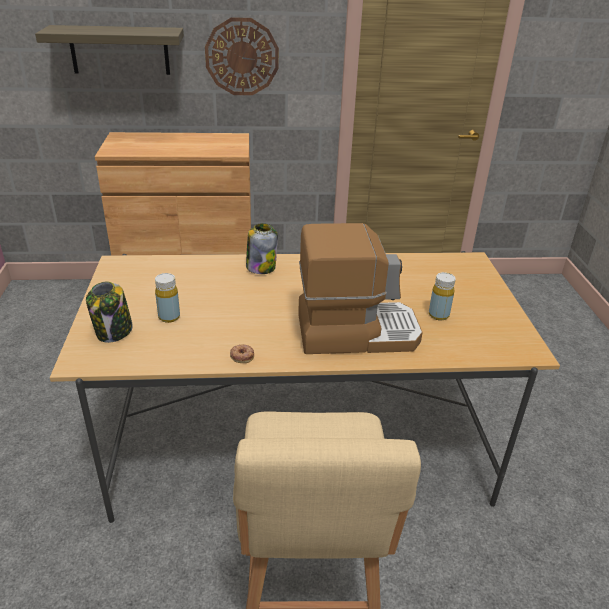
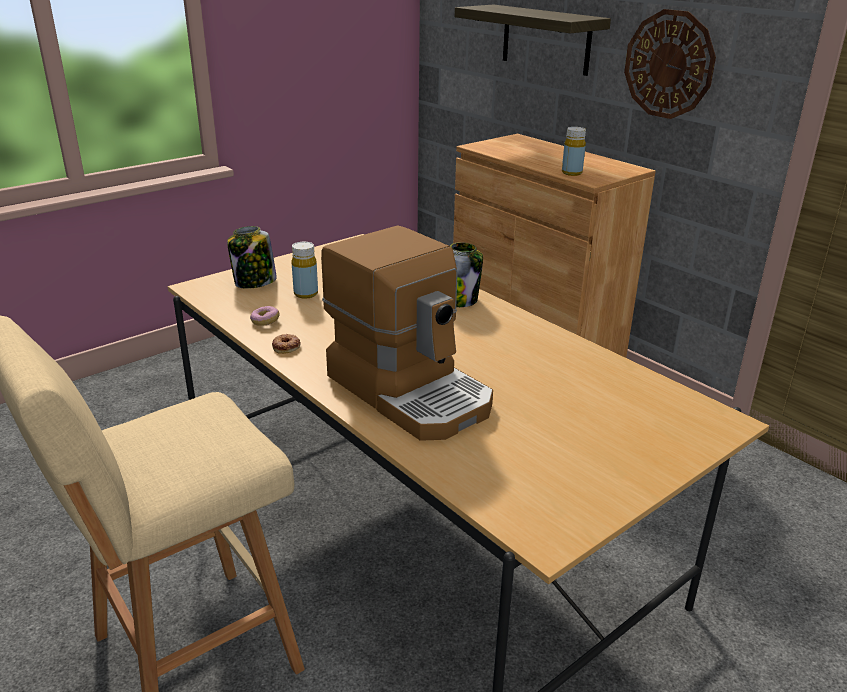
camera: 55 degrees right, 5 degrees down
(190, 351) = (265, 321): none -> donut
(438, 315) = (528, 435): yellow bottle -> yellow bottle (571, 173)

